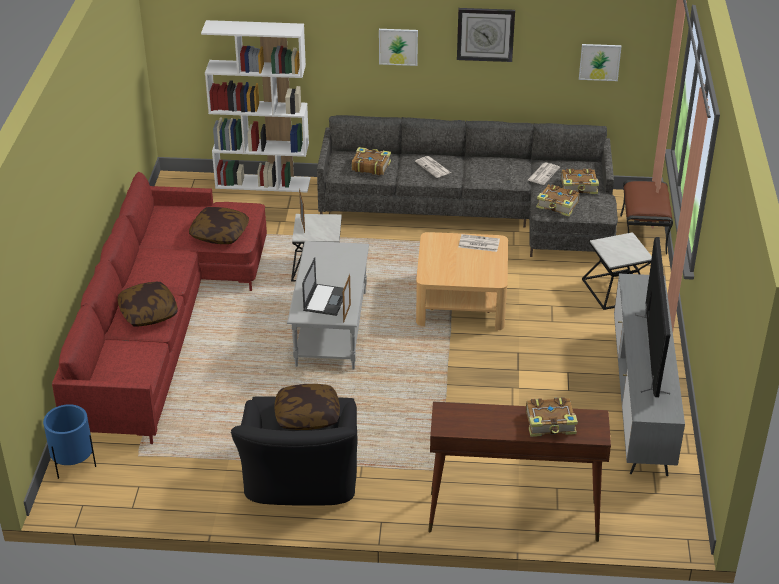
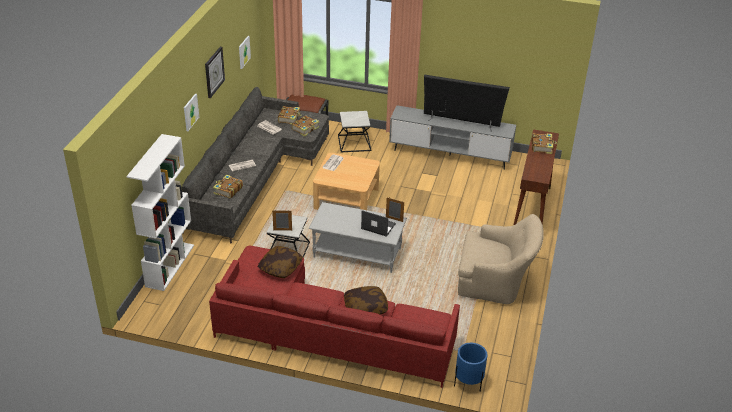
camera: 80 degrees left, 0 degrees up
(301, 481) = (496, 282): black armchair -> beige armchair
(307, 416) = (485, 247): pillow -> none

